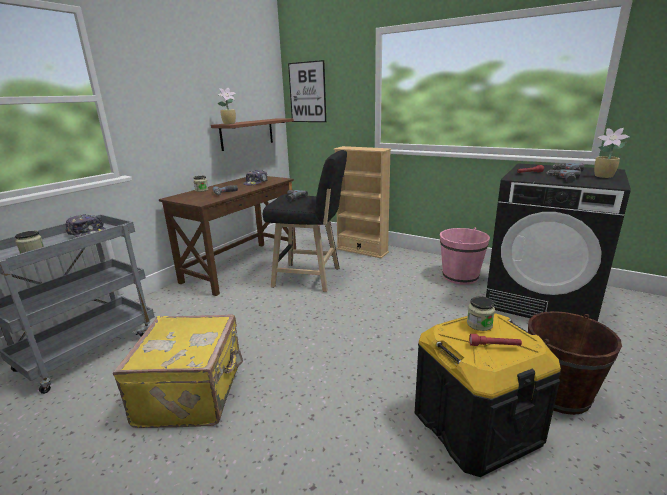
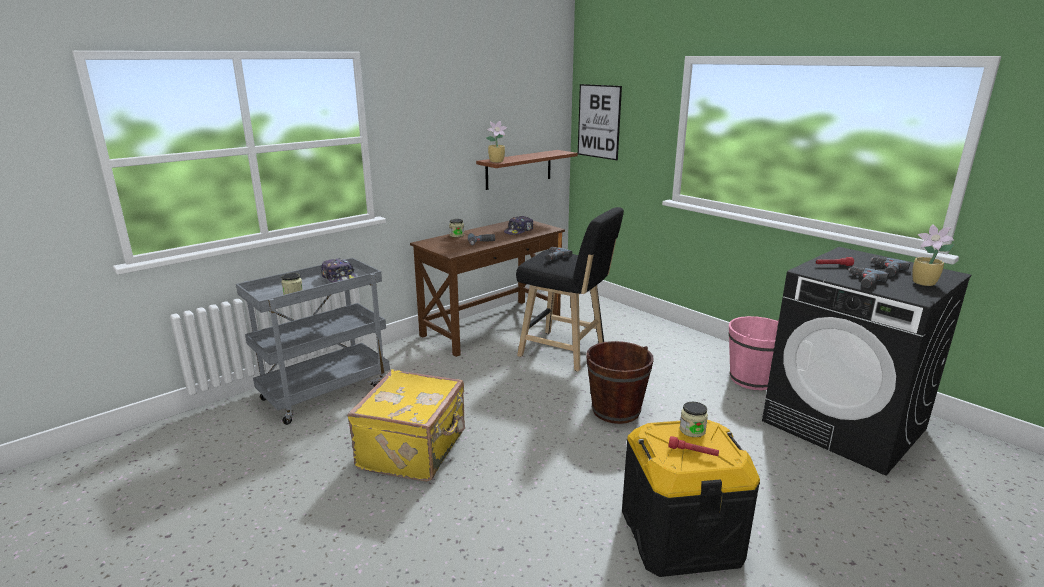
camera: 15 degrees right, 0 degrees up
(362, 250) = (641, 326): beige bookcase -> none
(558, 393) = (793, 527): brown bucket -> brown bucket (616, 410)

